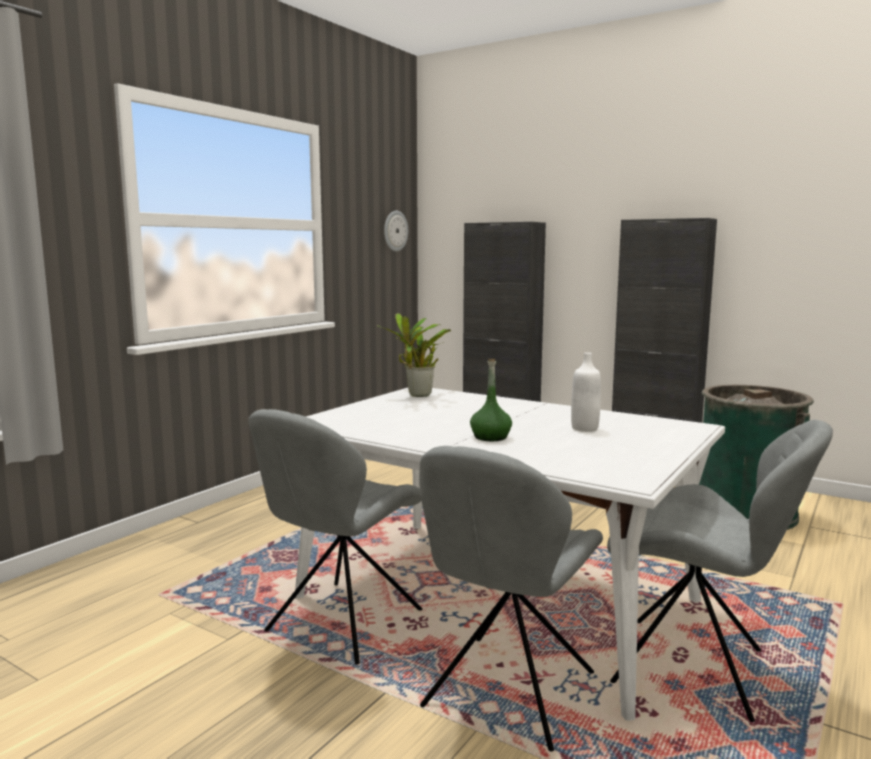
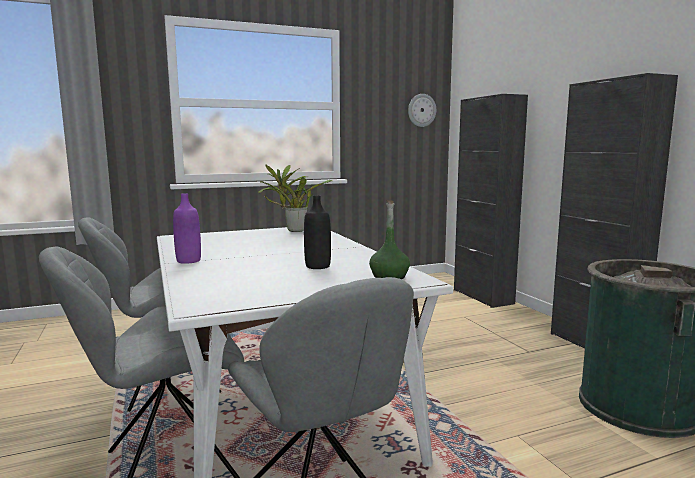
camera: 35 degrees right, 0 degrees up
(448, 445) = (188, 261): none -> purple bottle
(490, 437) = (232, 260): green bottle -> green bottle (389, 277)
(584, 428) = (317, 266): white bottle -> black bottle

